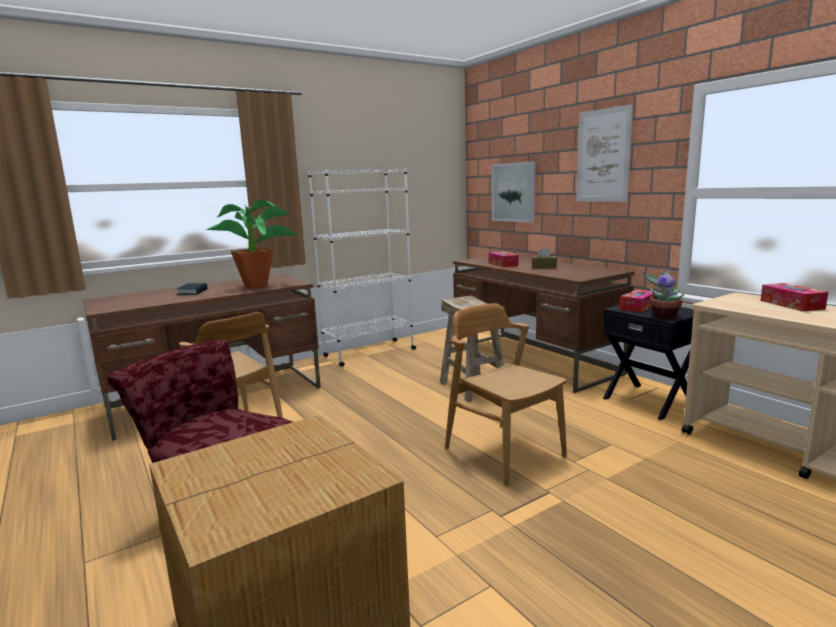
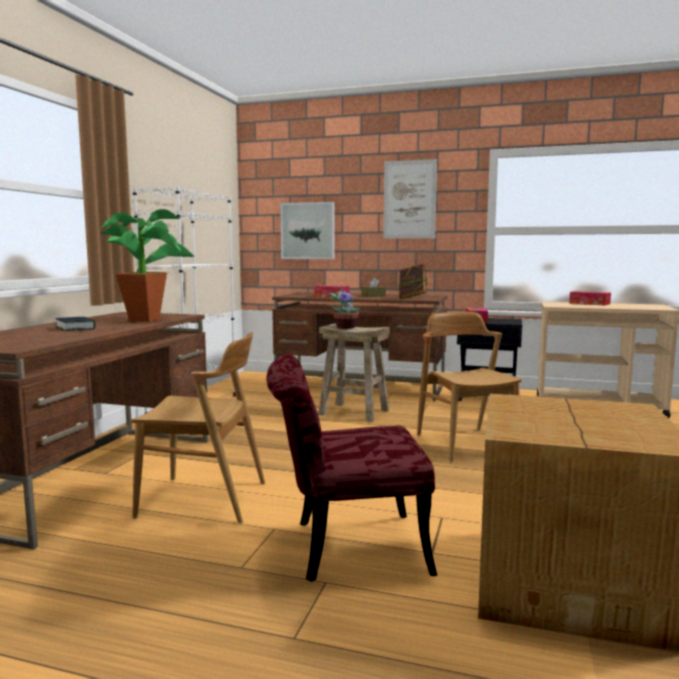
camera: 40 degrees left, 5 degrees down
(504, 452) = (466, 444): brown chair -> brown chair turned 60 degrees clockwise
(568, 274) = (412, 298): none -> book
(663, 316) = (506, 322): potted plant -> potted plant (344, 327)

